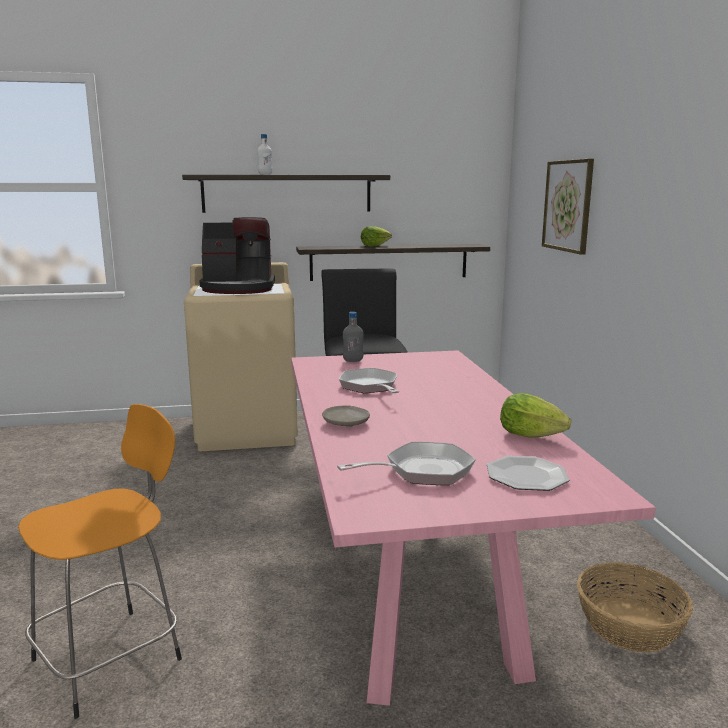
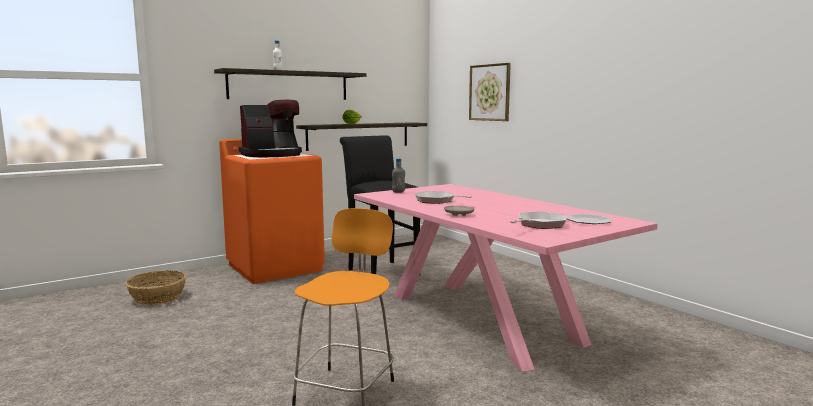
camera: 25 degrees left, 5 degrees down
(248, 430) = (276, 267): beige washing machine -> orange washing machine
(530, 435) = (561, 209): lettuce -> none
(629, 625) = (609, 315): basket -> basket (158, 297)

